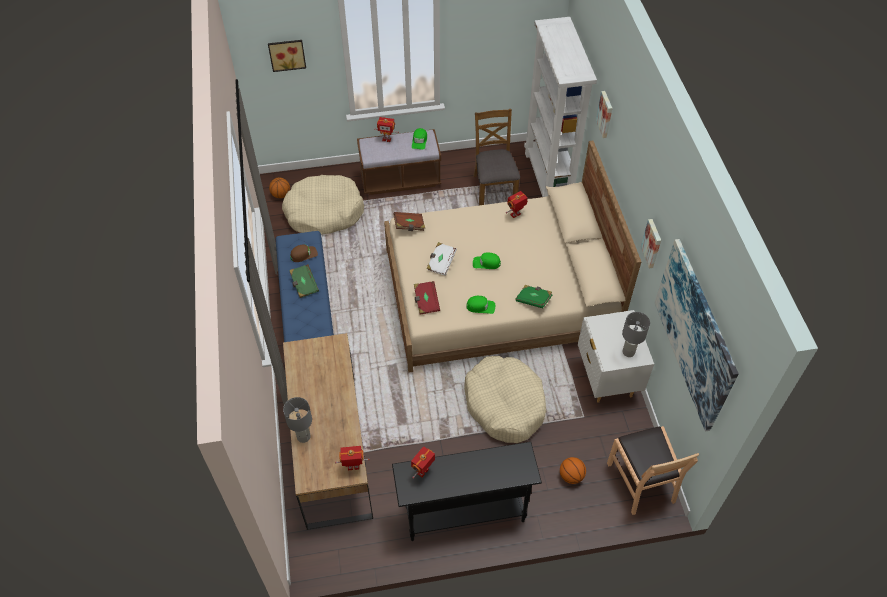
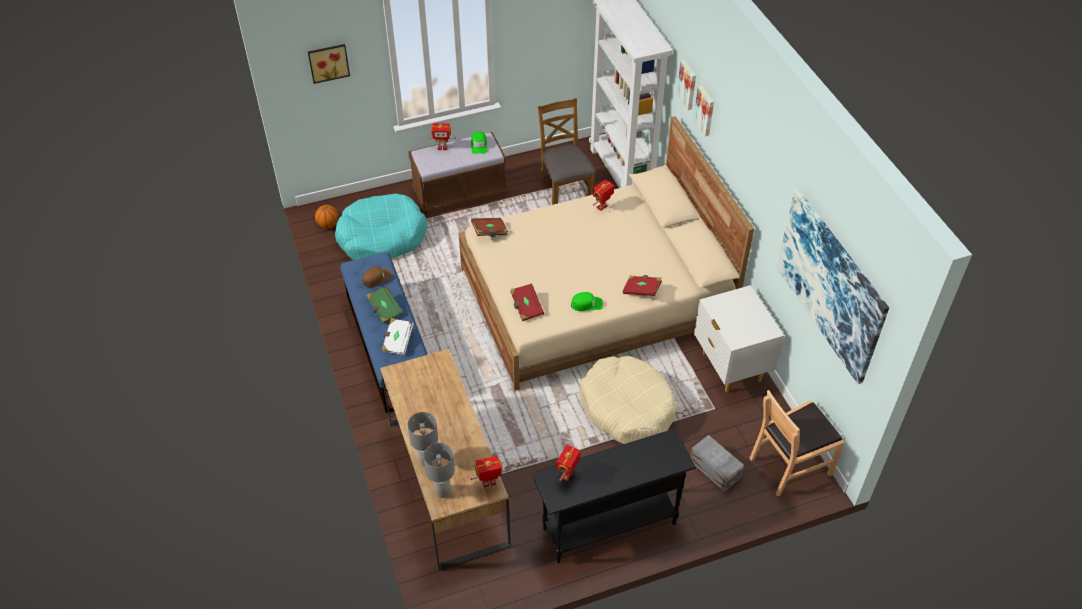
camera: 10 degrees left, 5 degrees down
(324, 212) = (381, 237): beige dog bed -> turquoise dog bed
(441, 263) = (533, 266): white book -> white book (397, 341)
(486, 263) = (582, 259): green cap -> none
(533, 300) = (641, 290): green book -> red book
(571, 476) = (715, 470): basketball -> grey storage box
(628, 351) = (754, 327): grey table lamp -> grey table lamp (442, 491)
(641, 482) = (790, 465): brown chair -> brown chair turned 90 degrees clockwise
(652, 243) = (765, 205): picture -> picture (705, 110)

